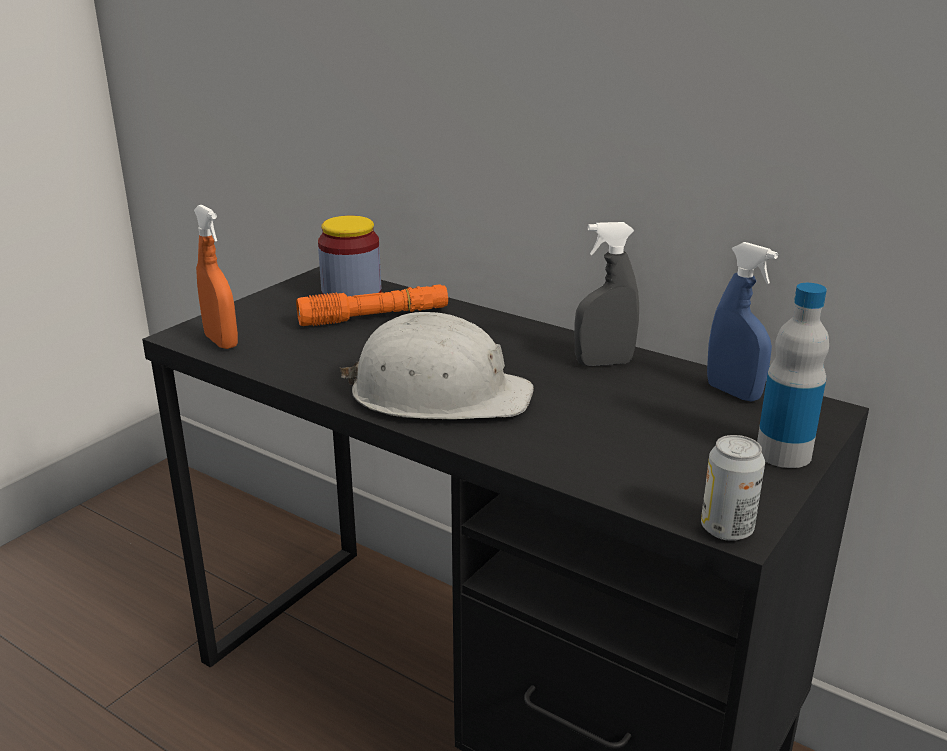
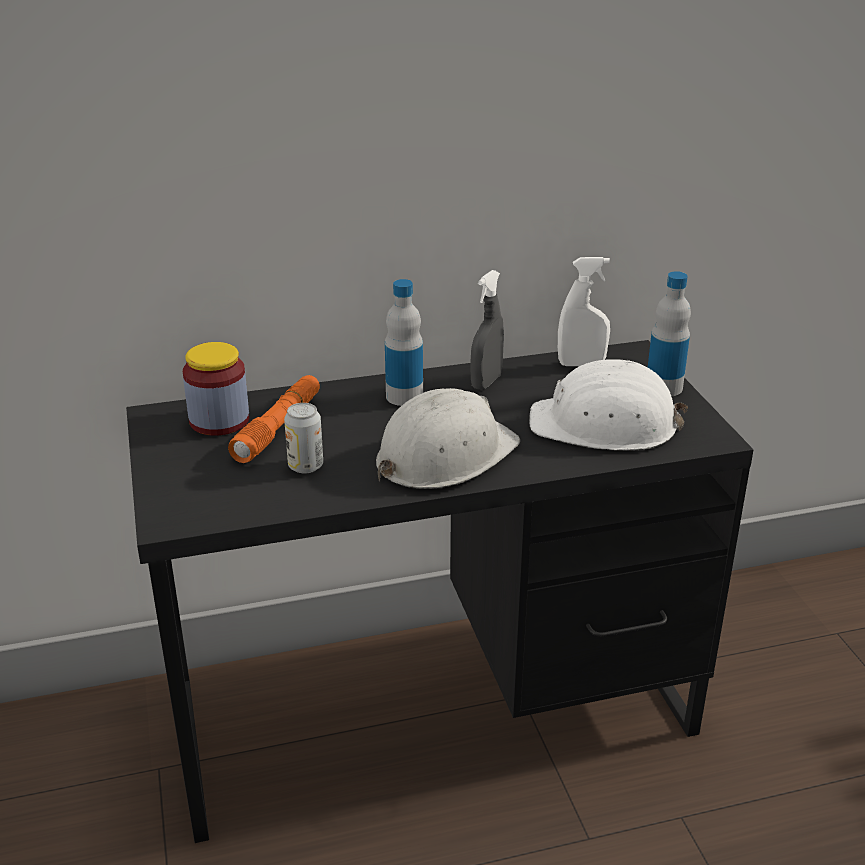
camera: 50 degrees left, 5 degrees up
(221, 342) = (212, 509): orange spray bottle -> none
(510, 341) = (404, 396): none -> bottle
(636, 449) = (605, 425): none -> white hard hat
(726, 529) = (714, 441): can -> can (305, 466)
(733, 392) = (581, 364): blue spray bottle -> white spray bottle

